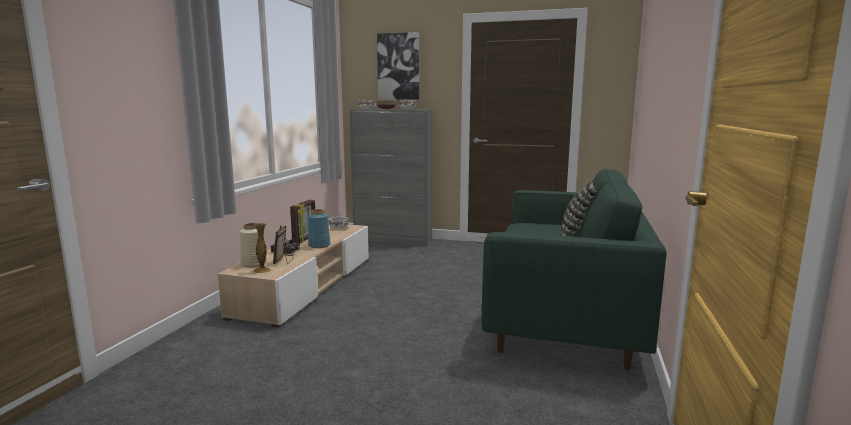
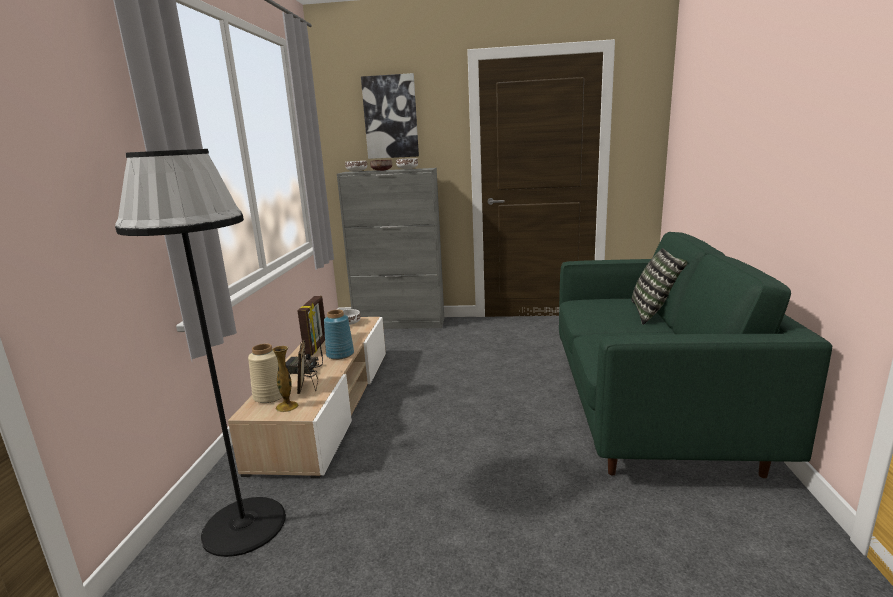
camera: 10 degrees left, 5 degrees up
(212, 346) = (244, 525): none -> black floor lamp

